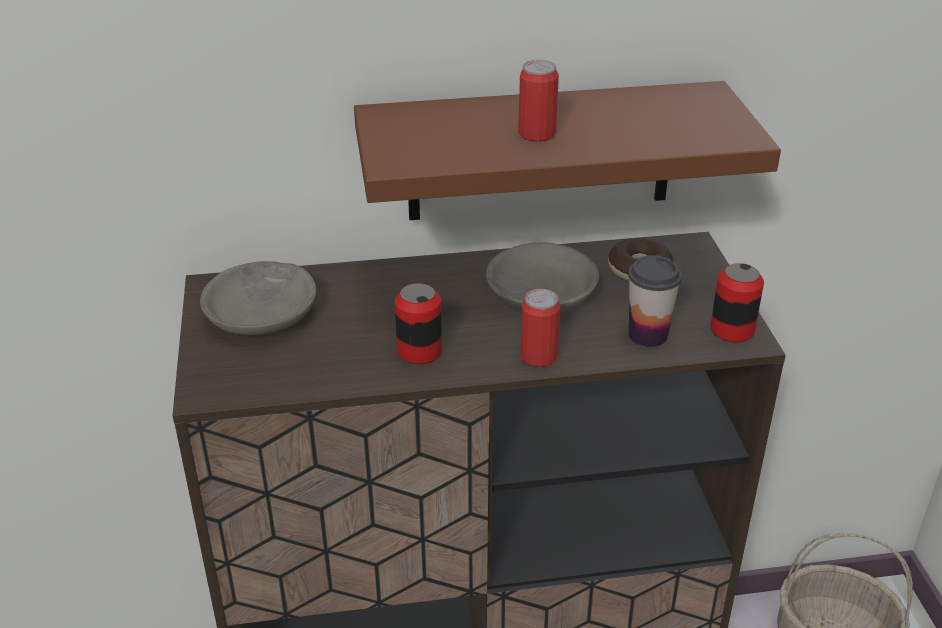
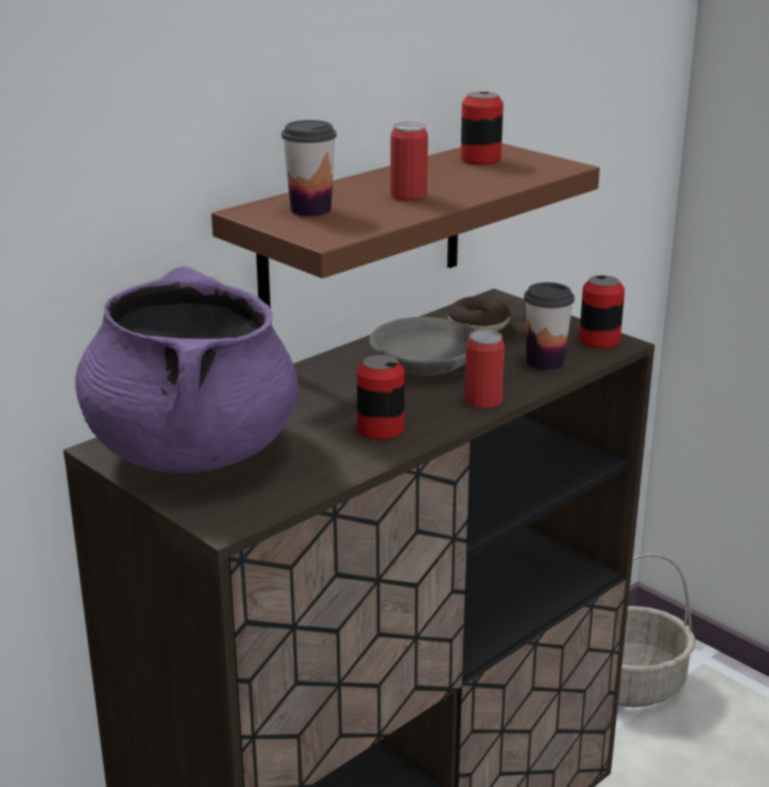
camera: 35 degrees left, 10 degrees down
(262, 313) = (192, 451): grey bowl -> purple cooking pot
(430, 126) = (311, 210): none -> cup
(673, 106) = (480, 159): none -> can

